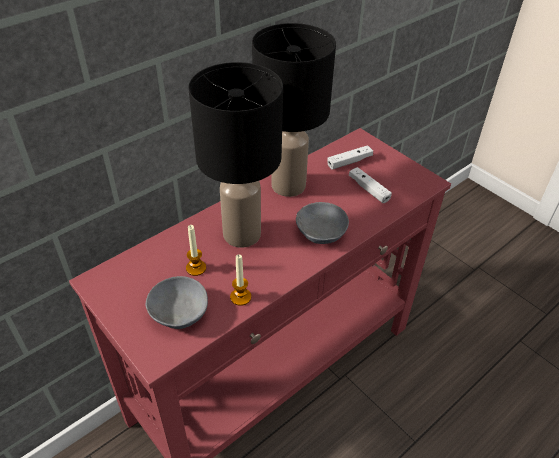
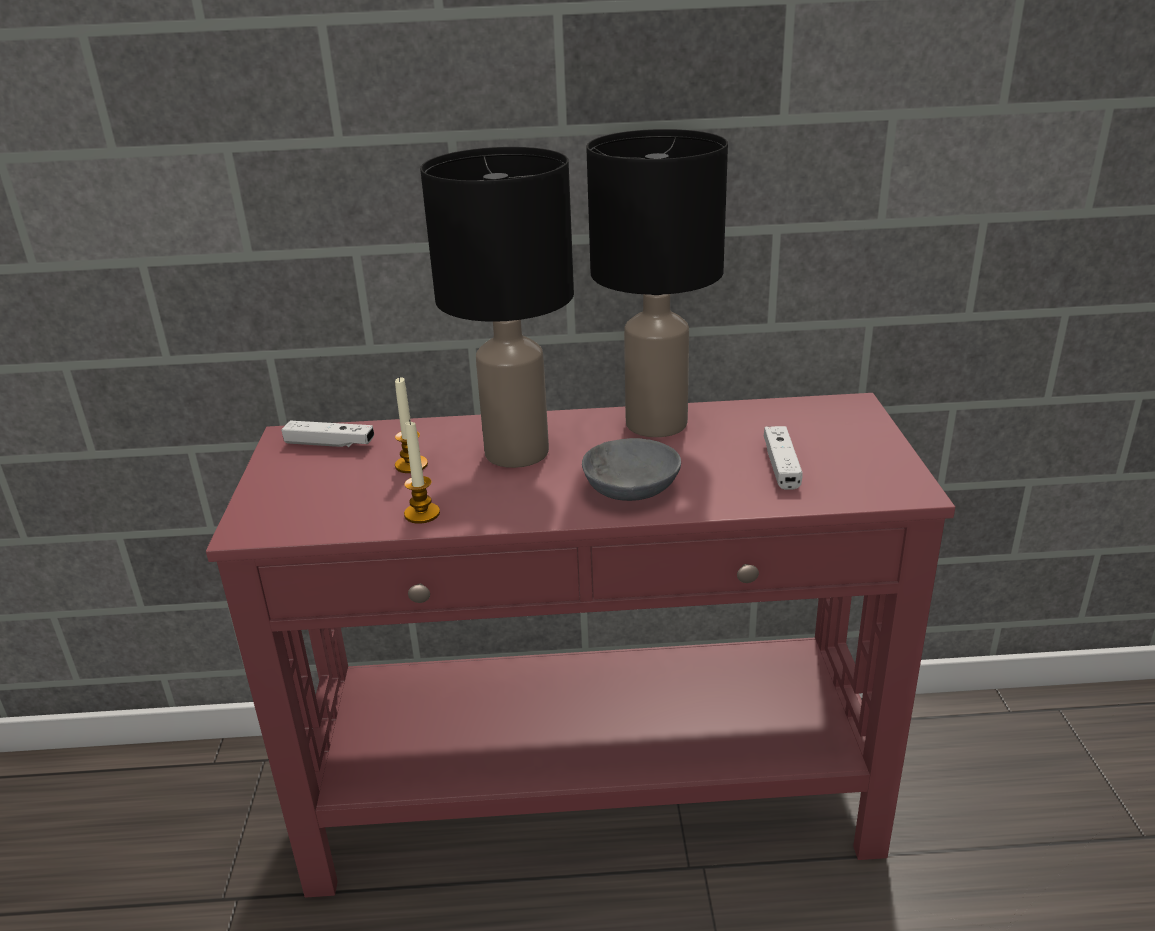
camera: 40 degrees right, 15 degrees down
(181, 312) = (333, 500): grey bowl -> none
(349, 162) = (794, 425): white game controller -> white game controller (330, 444)

